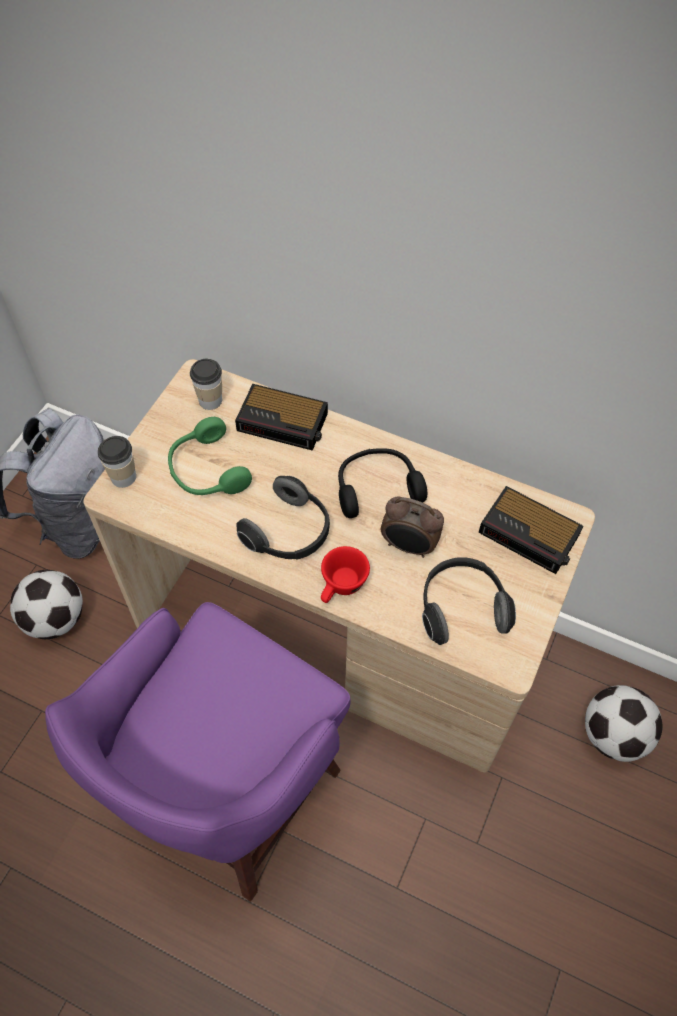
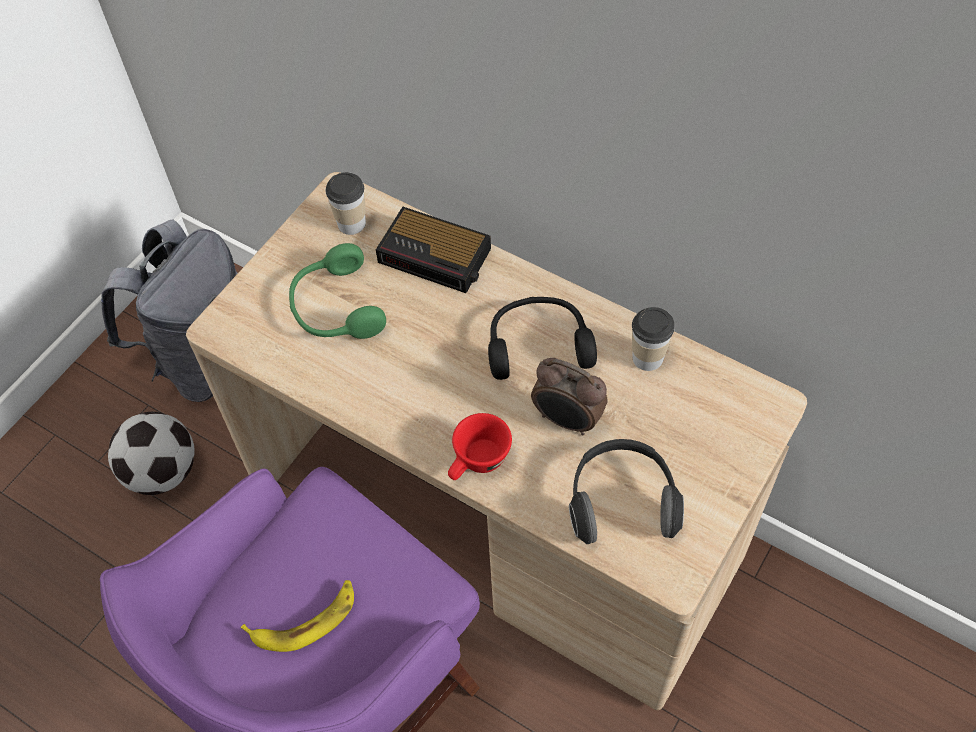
camera: 10 degrees right, 0 degrees up
(123, 477) = (236, 308): cup -> cup (647, 357)
(212, 729) = (305, 620): none -> banana
(289, 533) = (424, 391): headphones -> none
(530, 535) = (721, 419): alarm clock -> none
(613, 734) = (828, 680): football -> none

